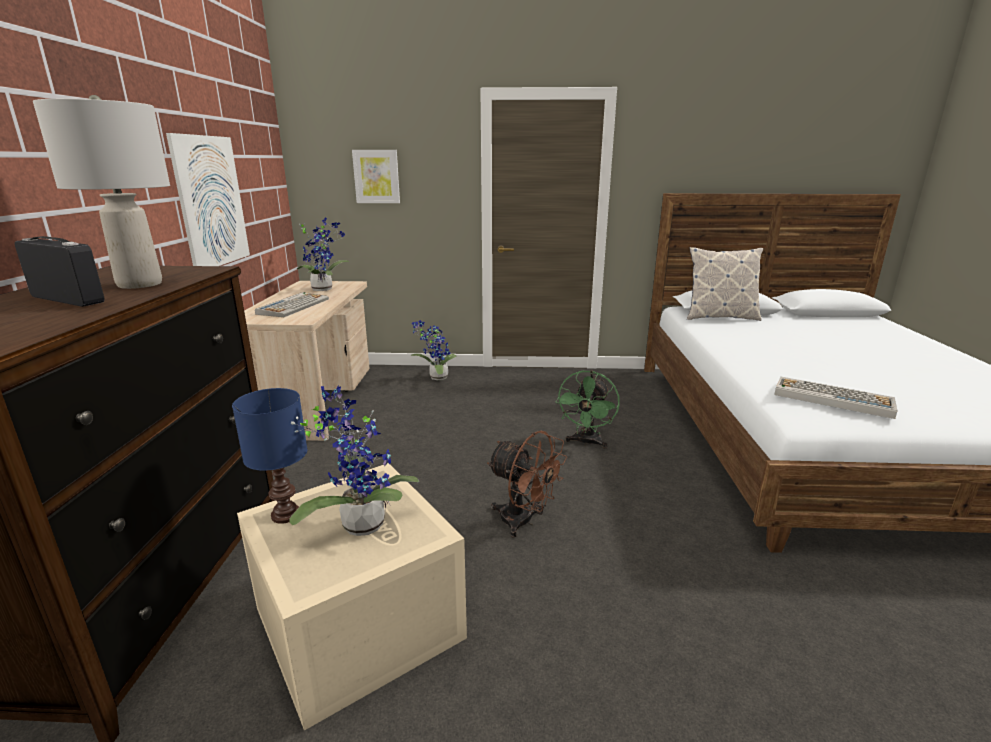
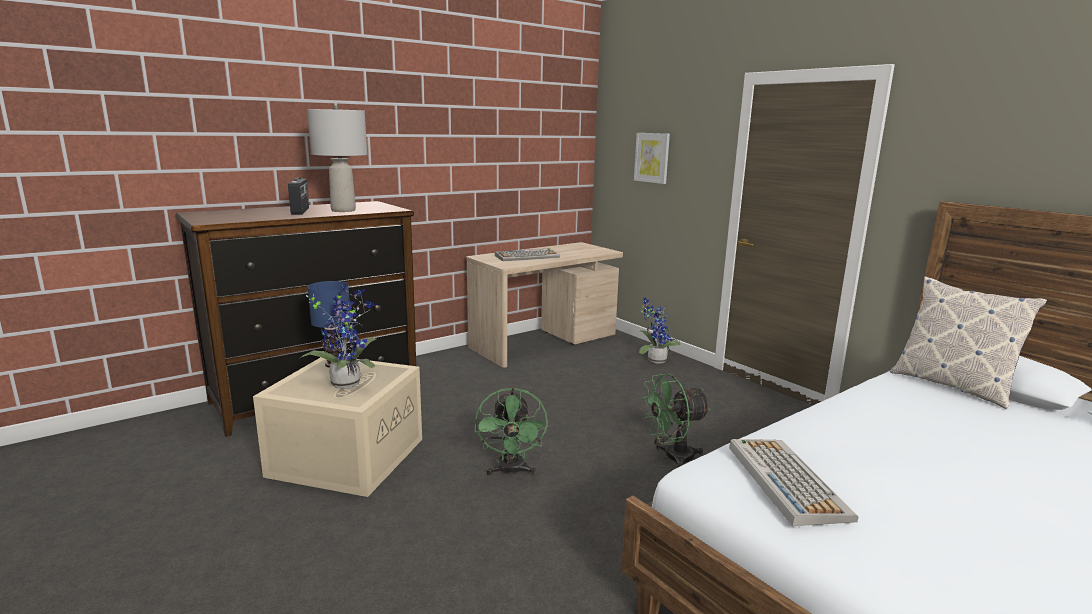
camera: 50 degrees right, 5 degrees down
(211, 202) = (487, 169): picture -> none
(324, 289) = (578, 250): potted plant -> none
(523, 522) = (511, 472): brown fan -> green fan

